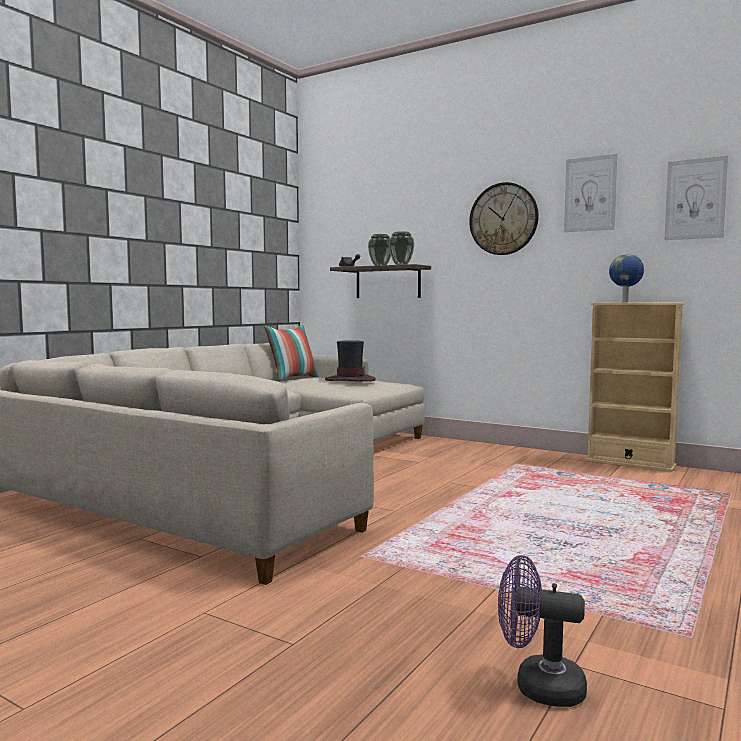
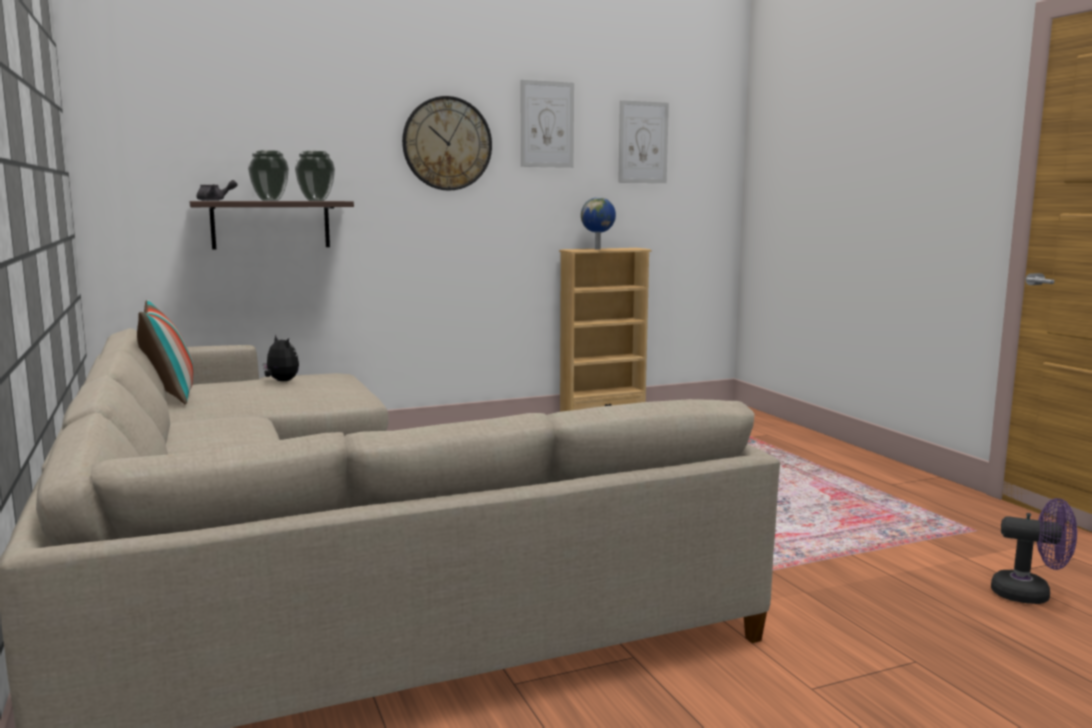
camera: 55 degrees left, 5 degrees up
(350, 380) = (281, 381): hat -> plush toy
(538, 686) = (1030, 595): purple fan -> purple fan turned 120 degrees counterclockwise

